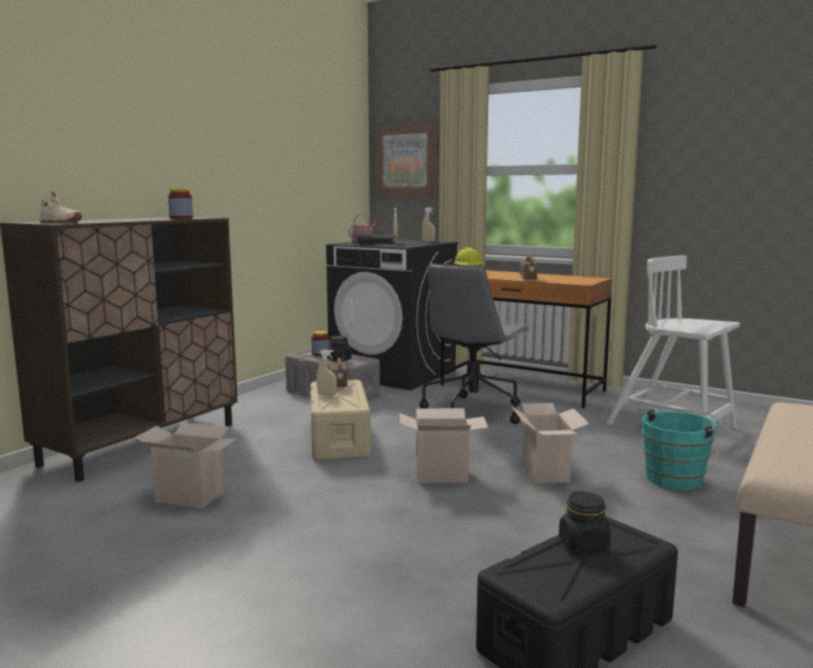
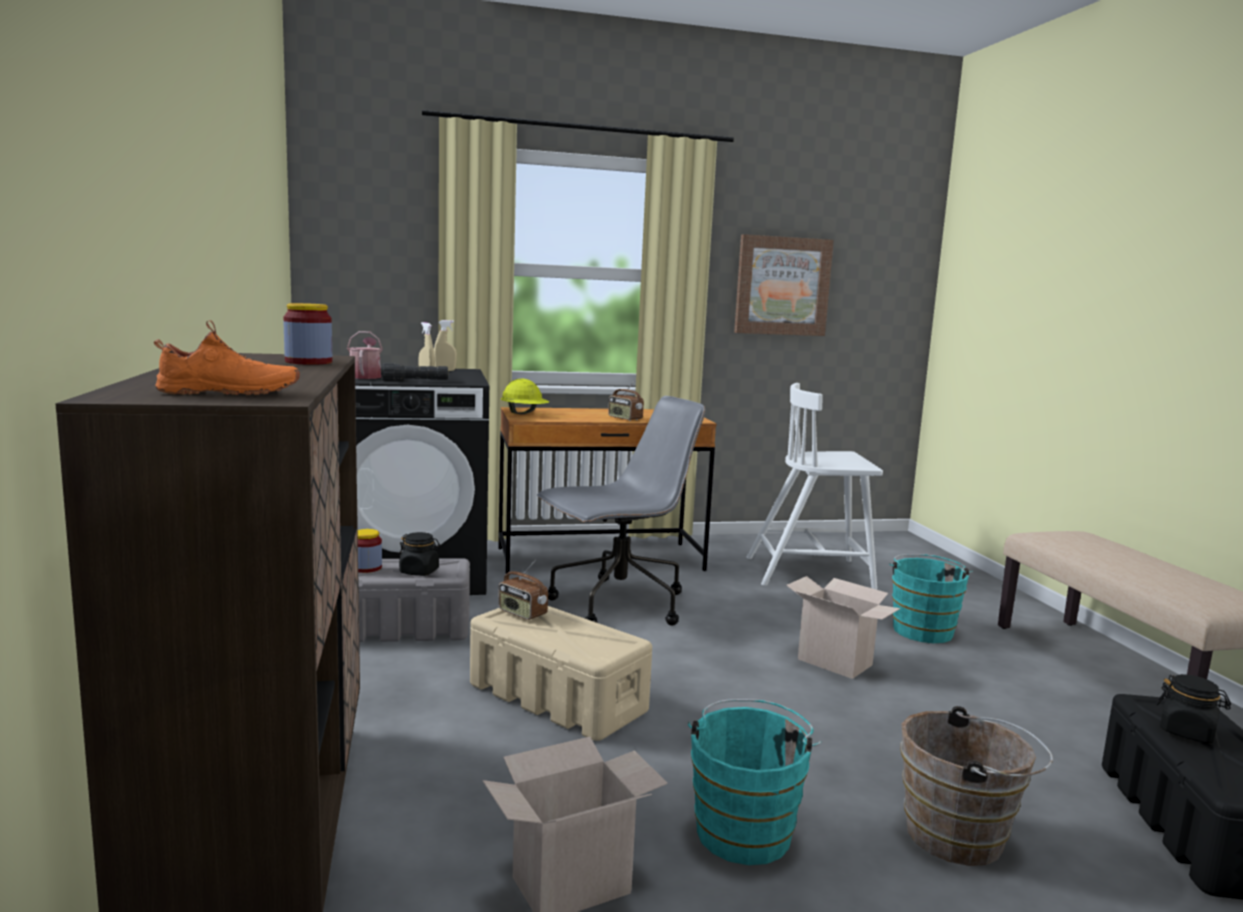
camera: 45 degrees left, 0 degrees up
(59, 222) = (229, 394): beige shoe -> orange shoe
(297, 511) = (745, 829): none -> turquoise bucket
(326, 394) = (549, 634): beige spray bottle -> none
(396, 562) = (962, 837): none -> brown bucket
(407, 161) = (367, 244): picture -> picture (782, 286)
(443, 475) = (766, 703): cardboard box -> none
(473, 411) = (617, 605): grey office chair -> grey office chair turned 105 degrees counterclockwise

